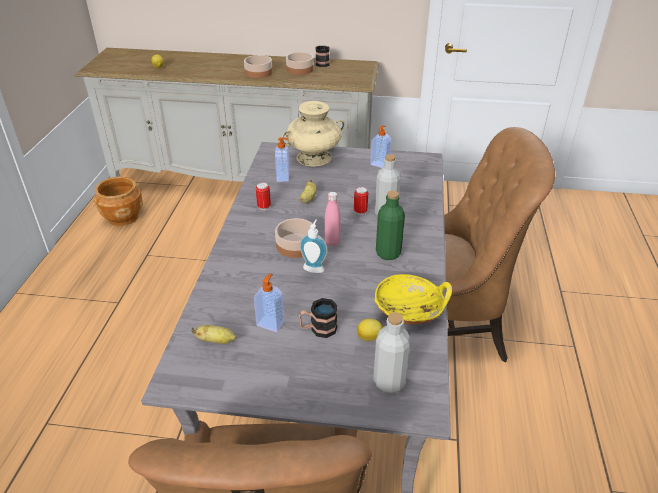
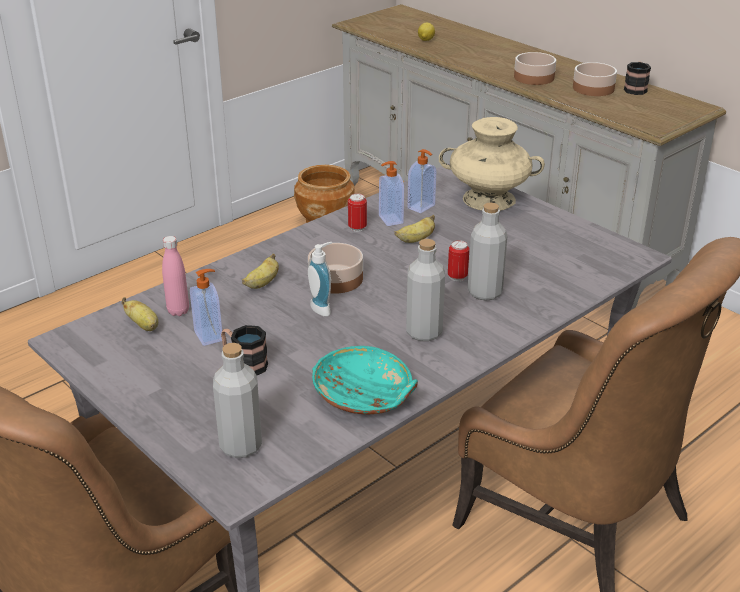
camera: 40 degrees right, 5 degrees down
(255, 270) = (262, 283): none -> banana
(332, 242) = (378, 293): pink bottle -> pink bottle (178, 311)
(370, 337) = (282, 398): lemon -> none
(379, 164) = (561, 237): soap dispenser -> soap dispenser (390, 220)
(388, 253) = (424, 332): green bottle -> grey bottle
(410, 308) = (365, 396): yellow bowl -> turquoise bowl

